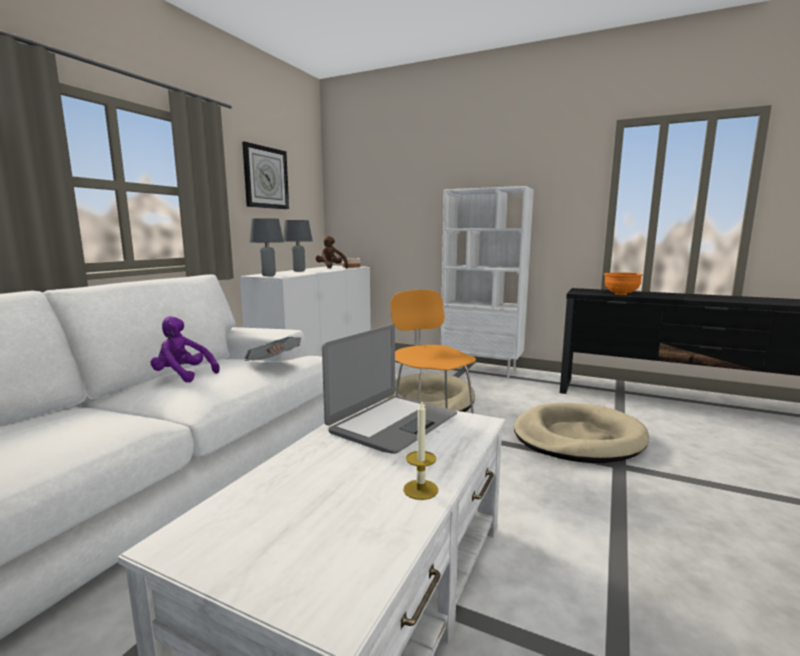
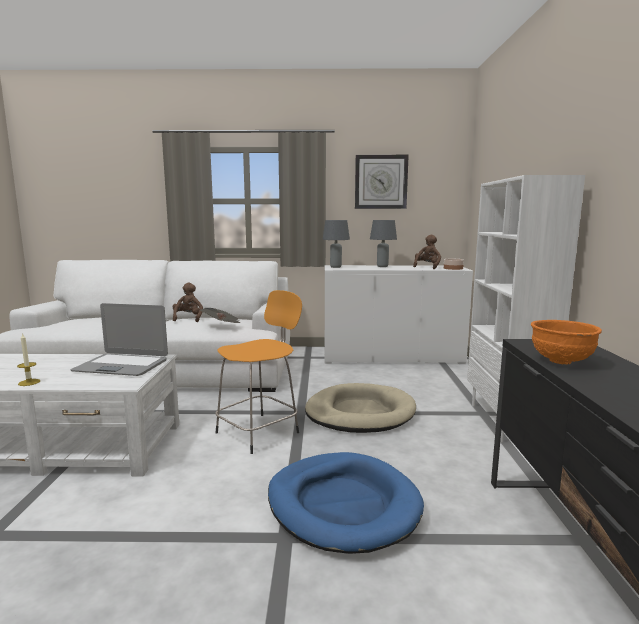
camera: 65 degrees right, 0 degrees up
(183, 376) = (188, 318): purple plush toy -> brown plush toy
(577, 438) = (343, 505): beige dog bed -> blue dog bed

